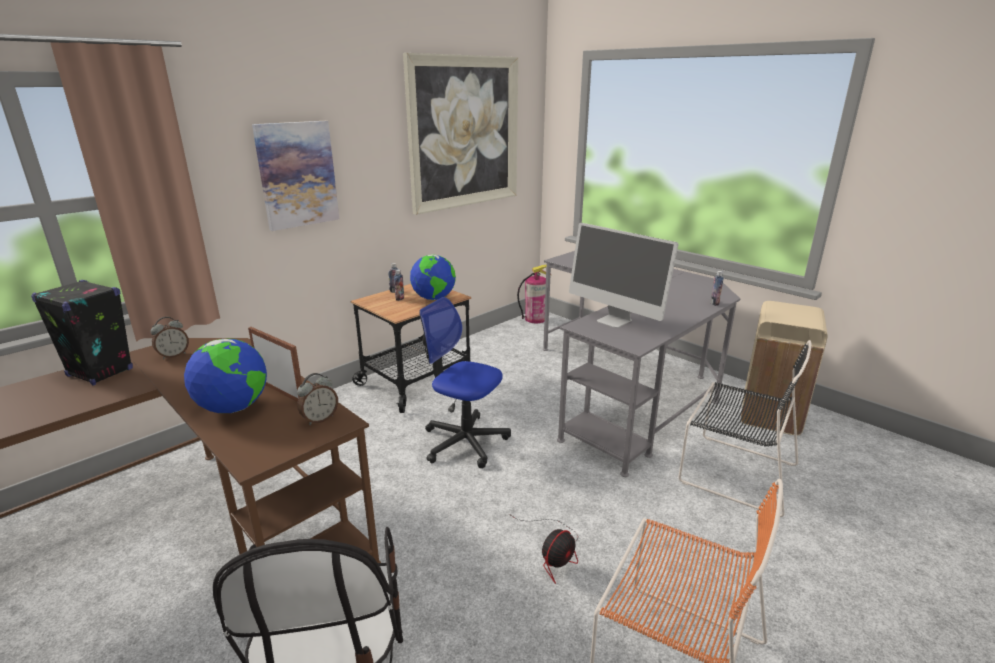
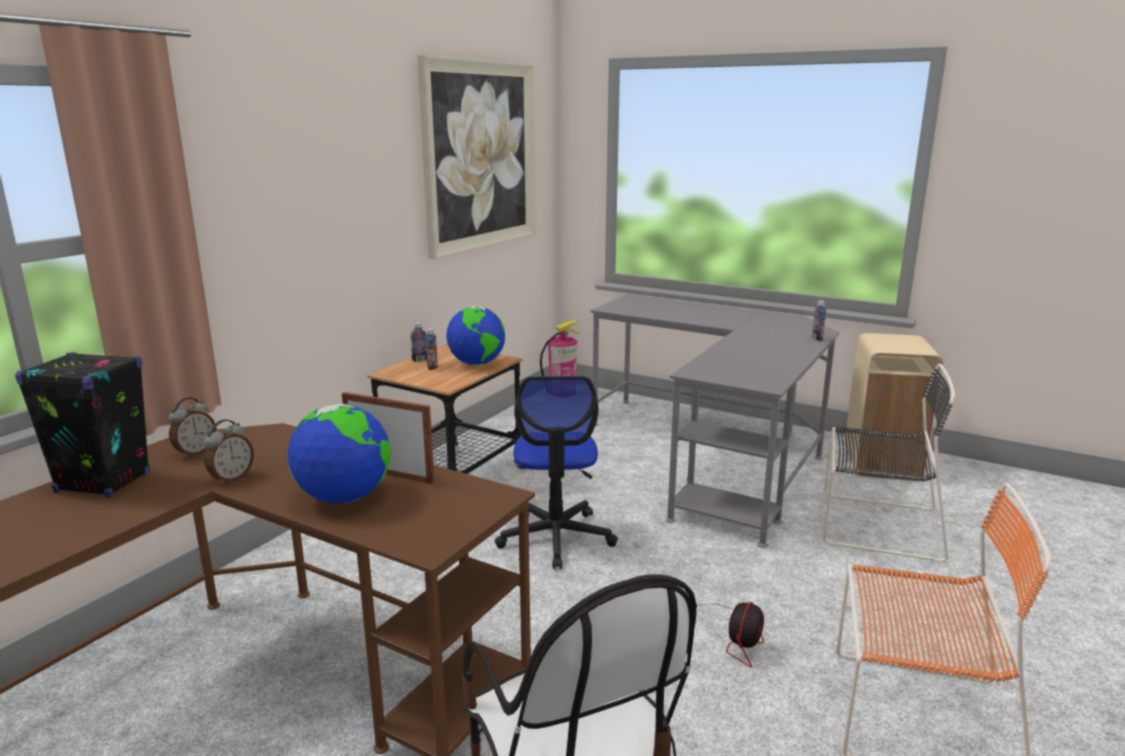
camera: 15 degrees left, 5 degrees down
(297, 175) = (305, 208): picture -> none
(319, 419) = (470, 495): alarm clock -> alarm clock (231, 478)
(465, 441) = (556, 537): office chair -> office chair turned 105 degrees counterclockwise
(614, 321) = (725, 364): monitor -> none

